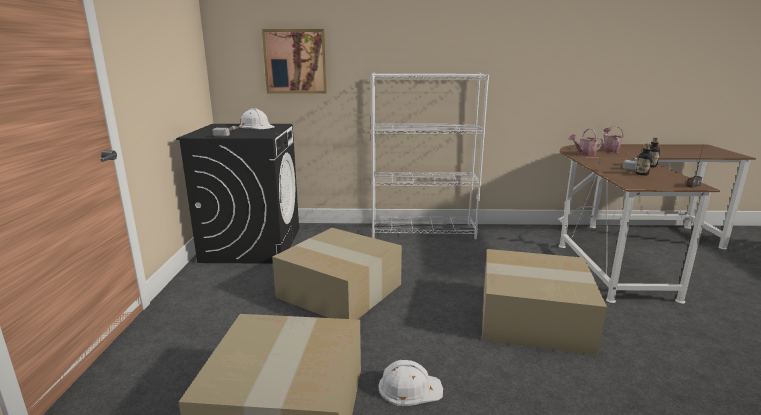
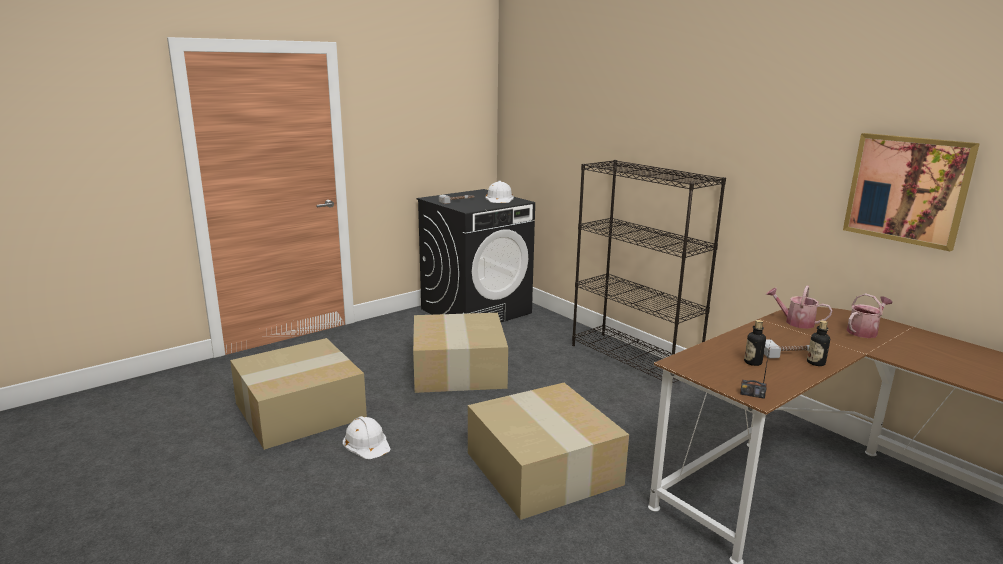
camera: 50 degrees right, 0 degrees up
(295, 61) = (555, 138): picture -> picture (907, 189)
(423, 231) = (634, 360): white bookcase -> black bookcase

